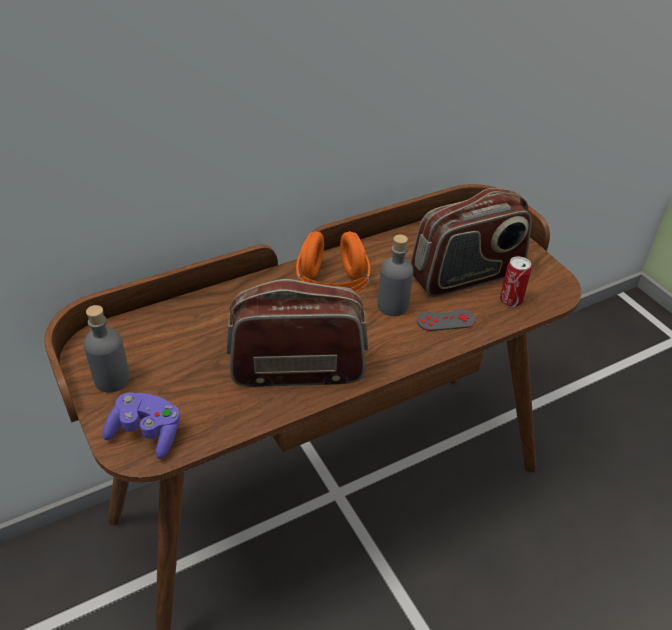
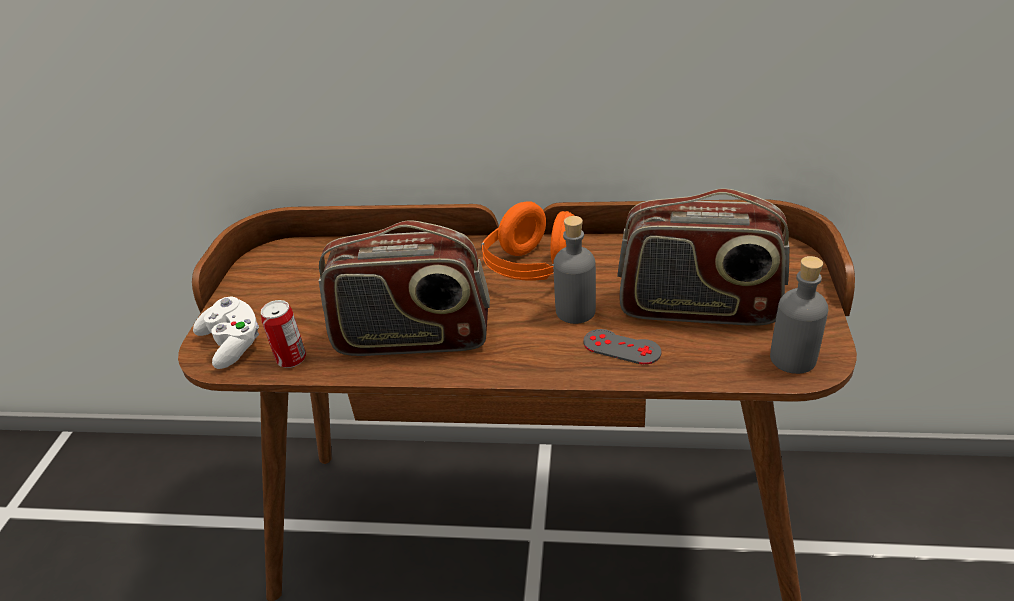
camera: 40 degrees right, 5 degrees down
(112, 379) = (257, 288): grey bottle -> grey bottle (793, 358)
(147, 434) = (233, 344): purple game controller -> white game controller
(297, 369) = (413, 338): radio -> radio turned 150 degrees clockwise
(511, 300) = (729, 353): can -> can (291, 359)

